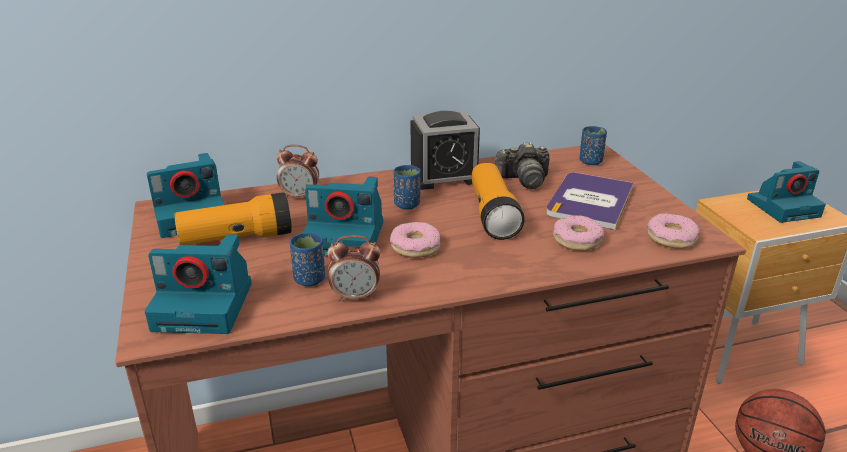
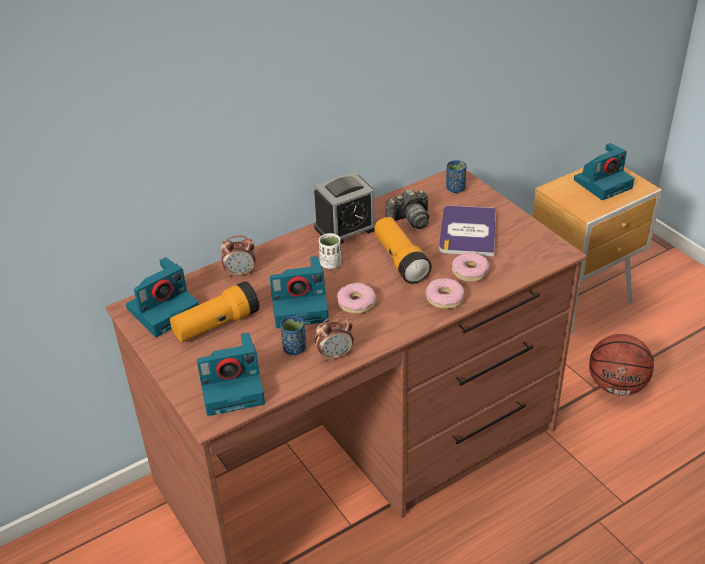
camera: 15 degrees left, 10 degrees up
(407, 204) = (330, 264): blue cup -> white cup
(671, 238) = (535, 256): donut -> donut (445, 298)

